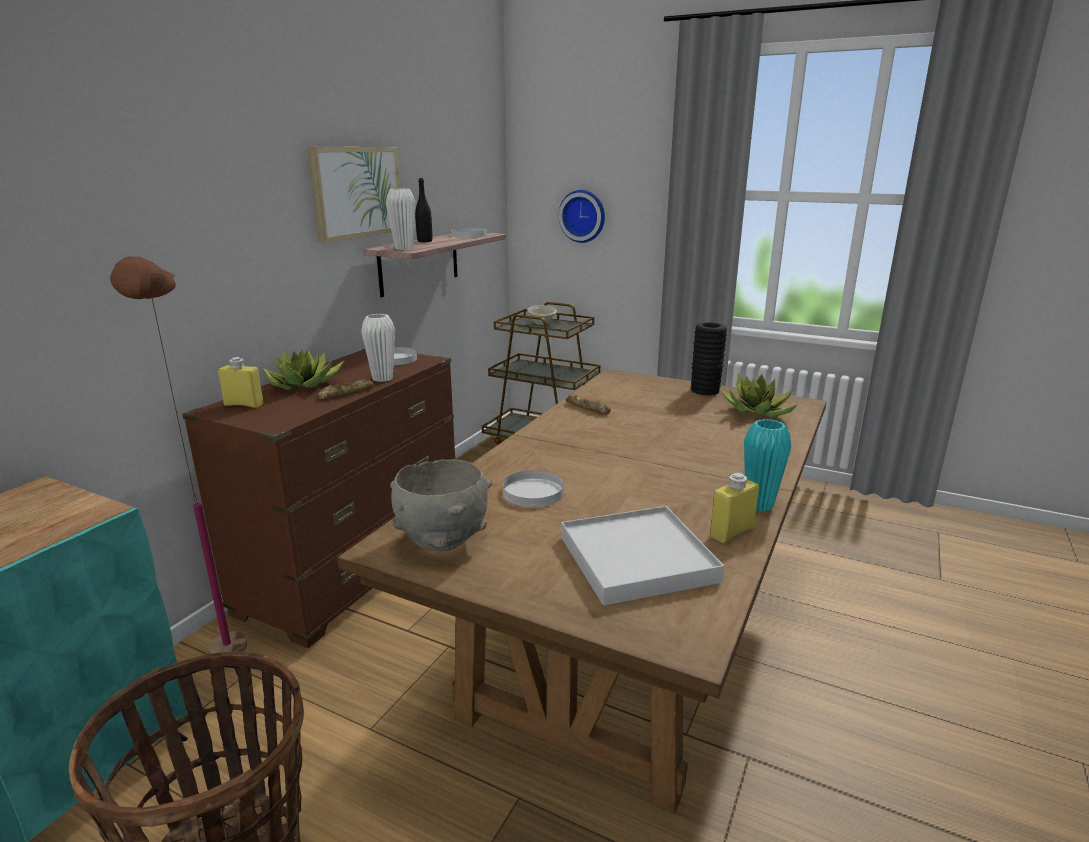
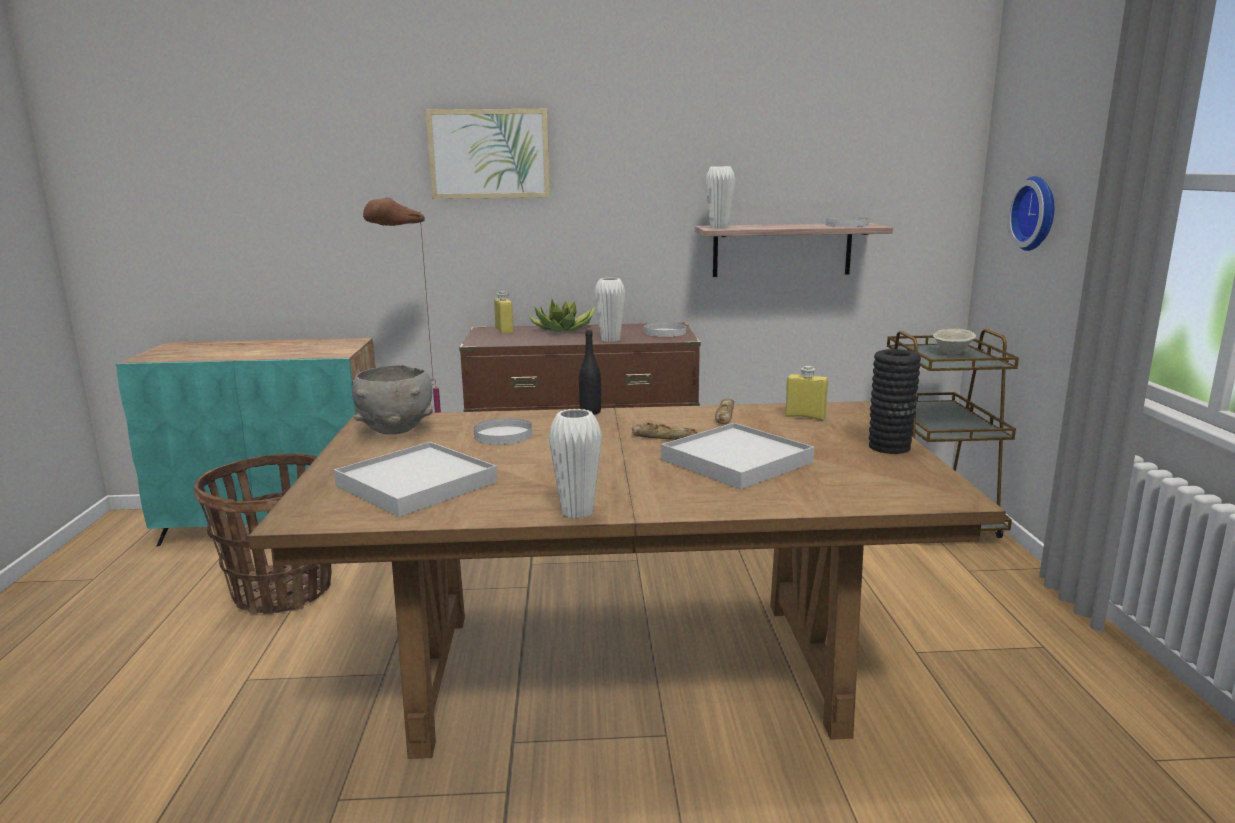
camera: 60 degrees right, 5 degrees down
(346, 393) = (562, 340): bread -> bread (665, 437)
(356, 192) = (694, 169): picture -> picture (489, 154)
(424, 241) = (773, 225): black bottle -> black bottle (590, 412)
(693, 432) = (736, 461): none -> white tray
(731, 532) = (500, 508): yellow bottle -> yellow bottle (805, 416)
(757, 412) = (864, 479): potted plant -> none
(759, 505) = (577, 512): turquoise vase -> white vase

